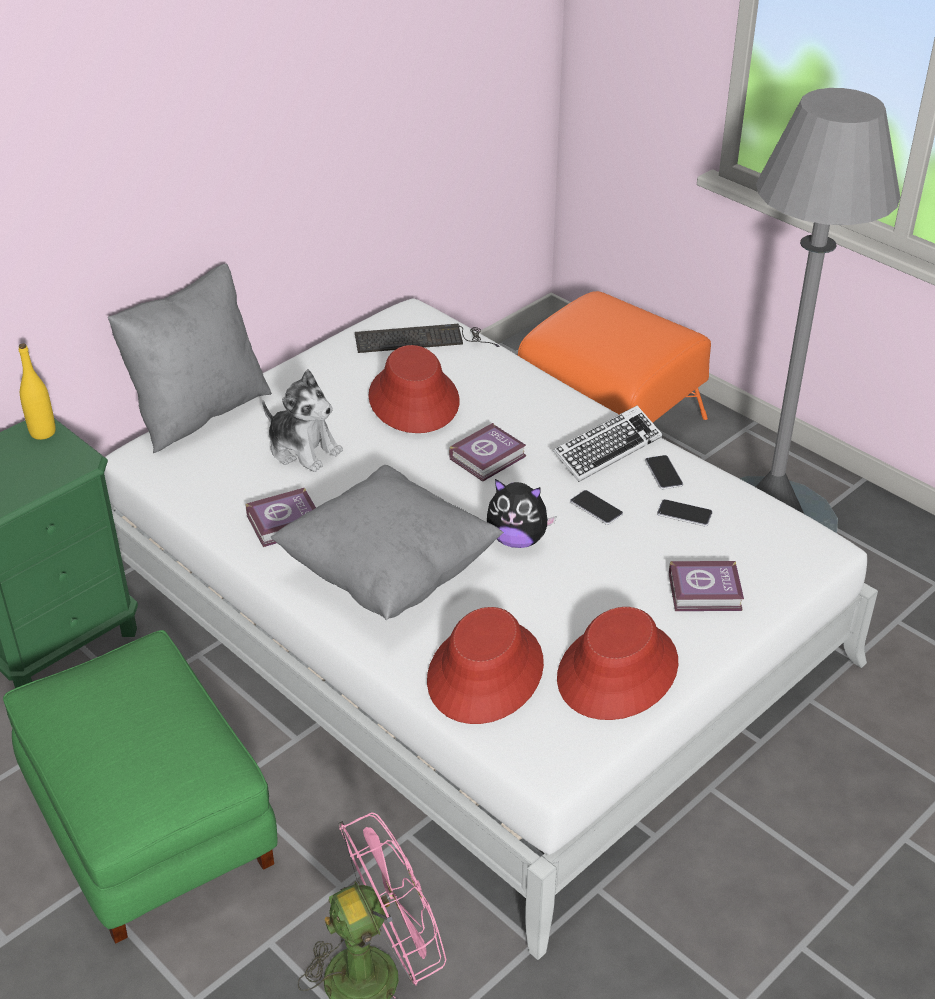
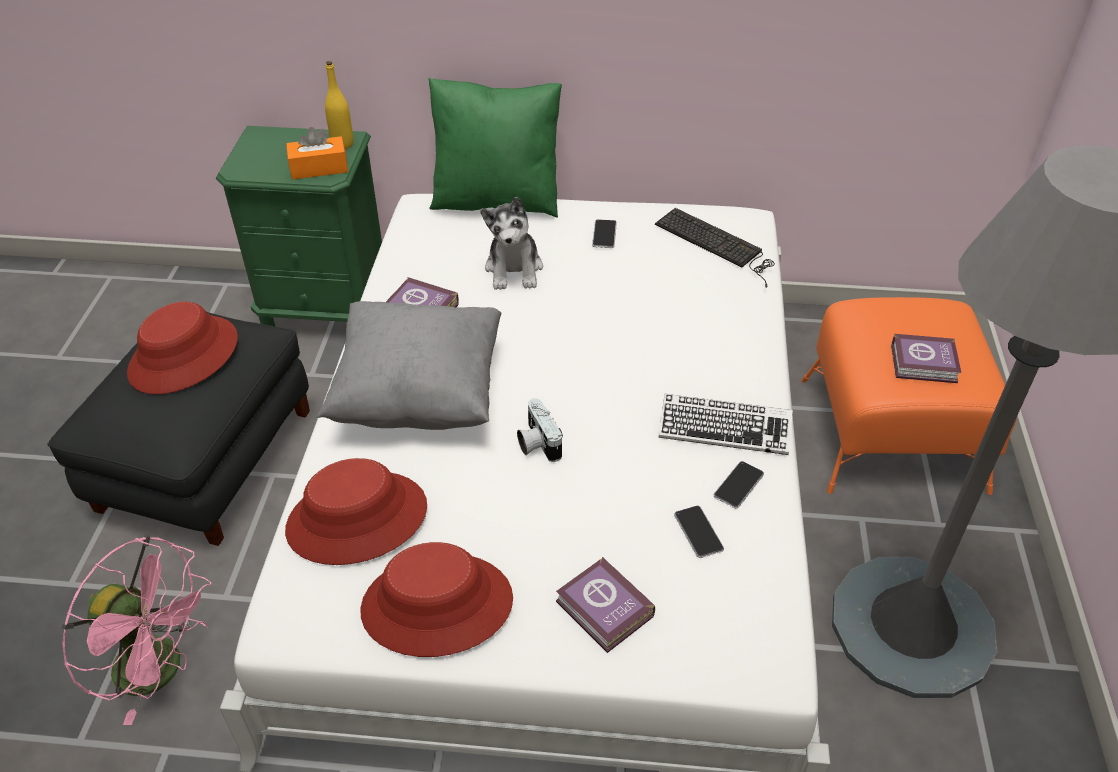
camera: 50 degrees right, 5 degrees up
(59, 462) = (319, 168): none -> orange tissue box
(148, 824) = (205, 458): green ottoman -> black ottoman
(198, 412) = (497, 200): grey pillow -> green pillow
(414, 399) = (637, 284): red hat -> red hat (184, 356)
(489, 457) = (621, 366): book -> book (925, 364)
(517, 539) = (536, 443): plush toy -> camera
(596, 508) = (635, 468): phone -> phone (604, 234)

